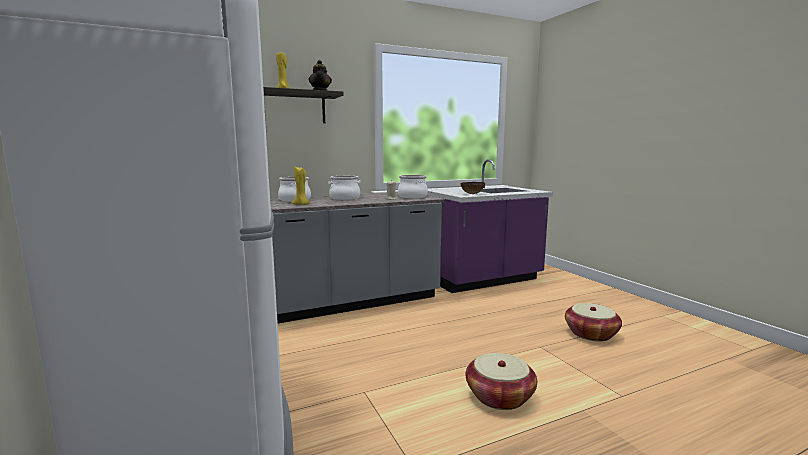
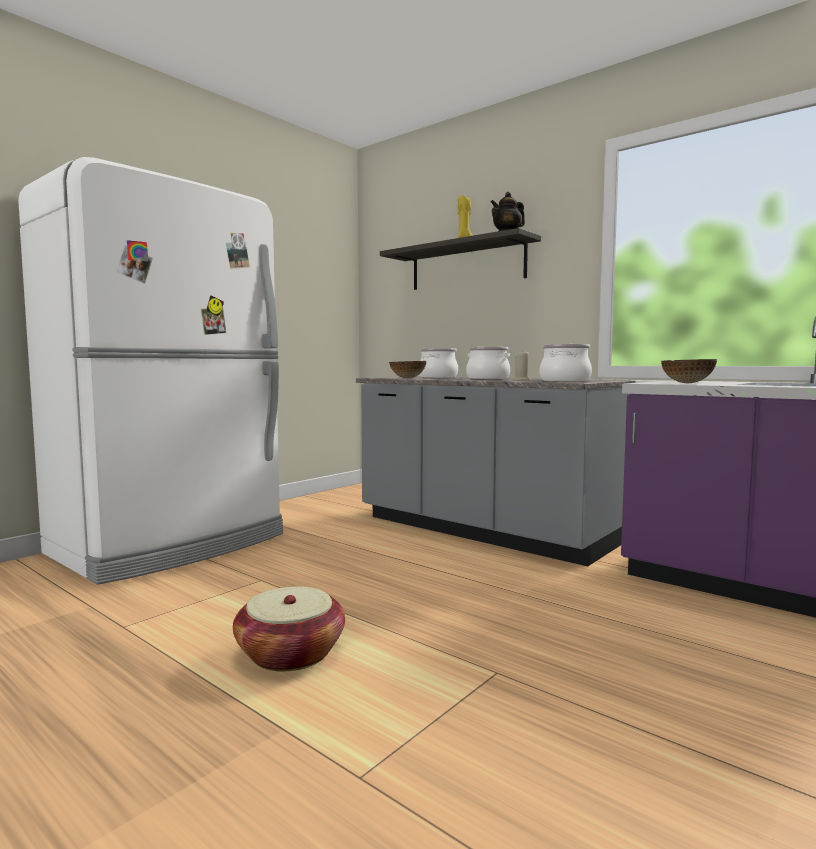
camera: 65 degrees right, 5 degrees down
(301, 204) = (407, 378): yellow candle -> bowl
(591, 334) = (647, 732): basket -> none

